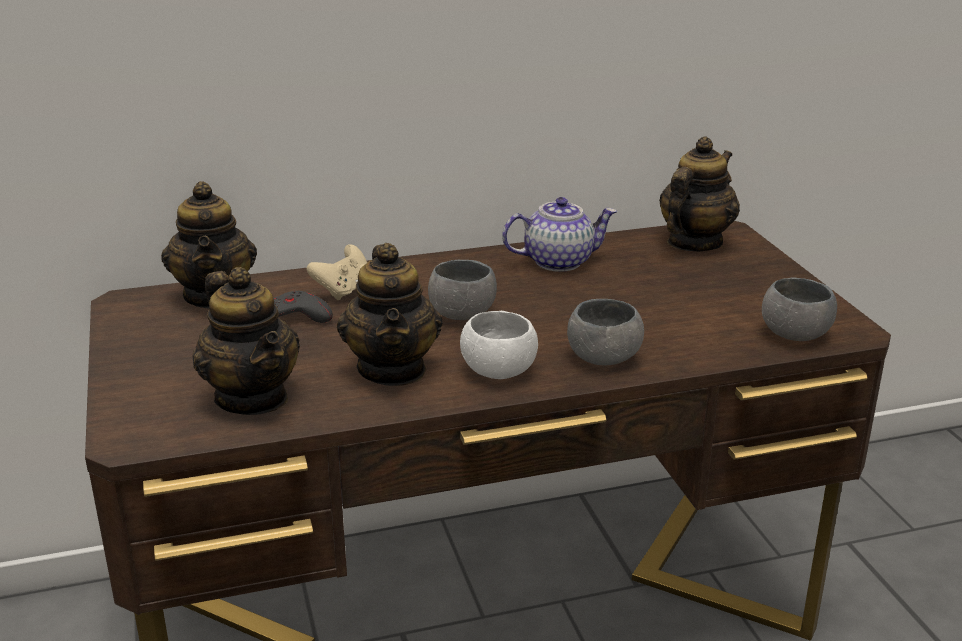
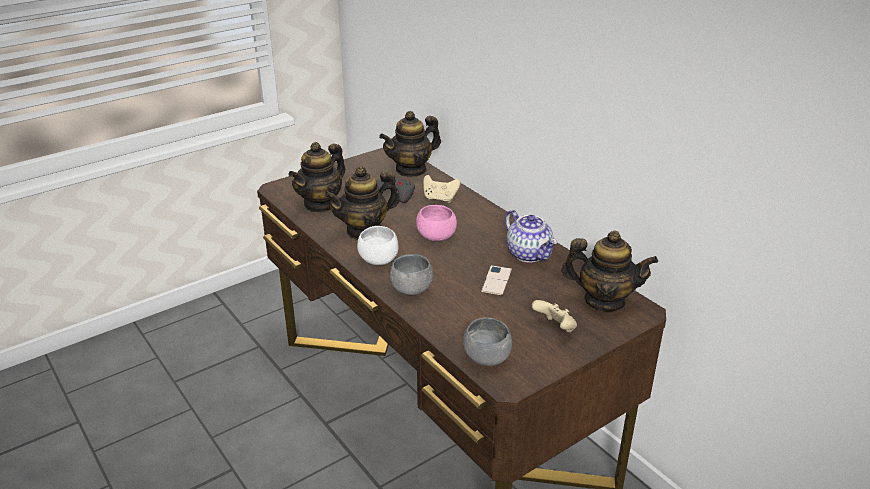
camera: 70 degrees right, 5 degrees up
(462, 314) = (436, 237): grey bowl -> pink bowl
(614, 294) = (496, 281): none -> phone
(742, 281) = (555, 328): none -> beige game controller

